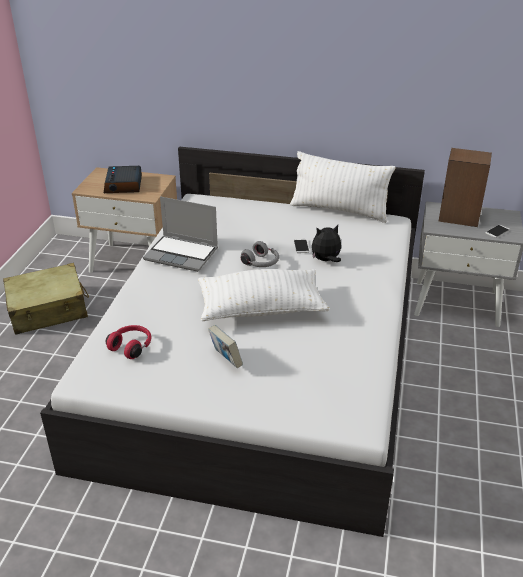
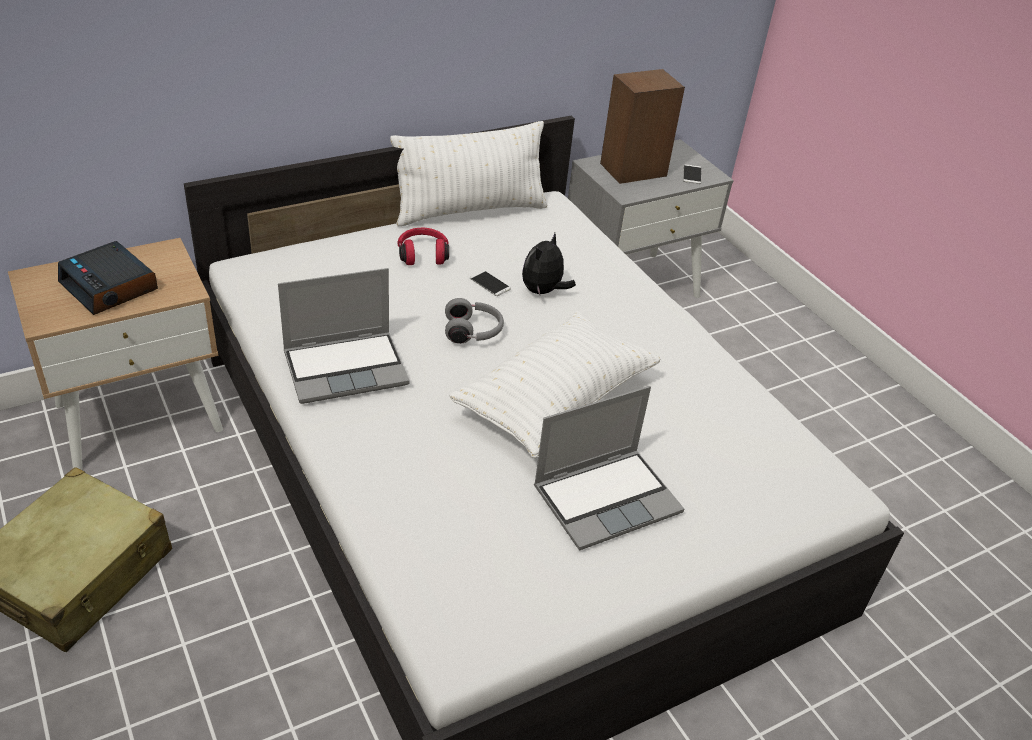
camera: 45 degrees left, 5 degrees up
(131, 347) = (463, 553): red headphones -> red headphones (423, 254)
(225, 360) = (607, 498): book -> laptop

